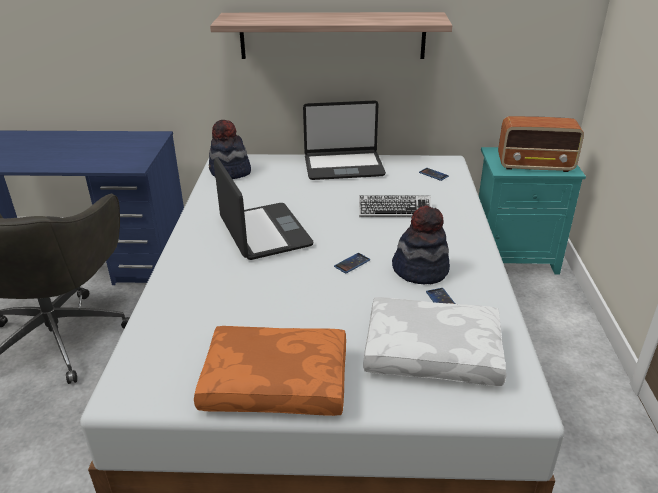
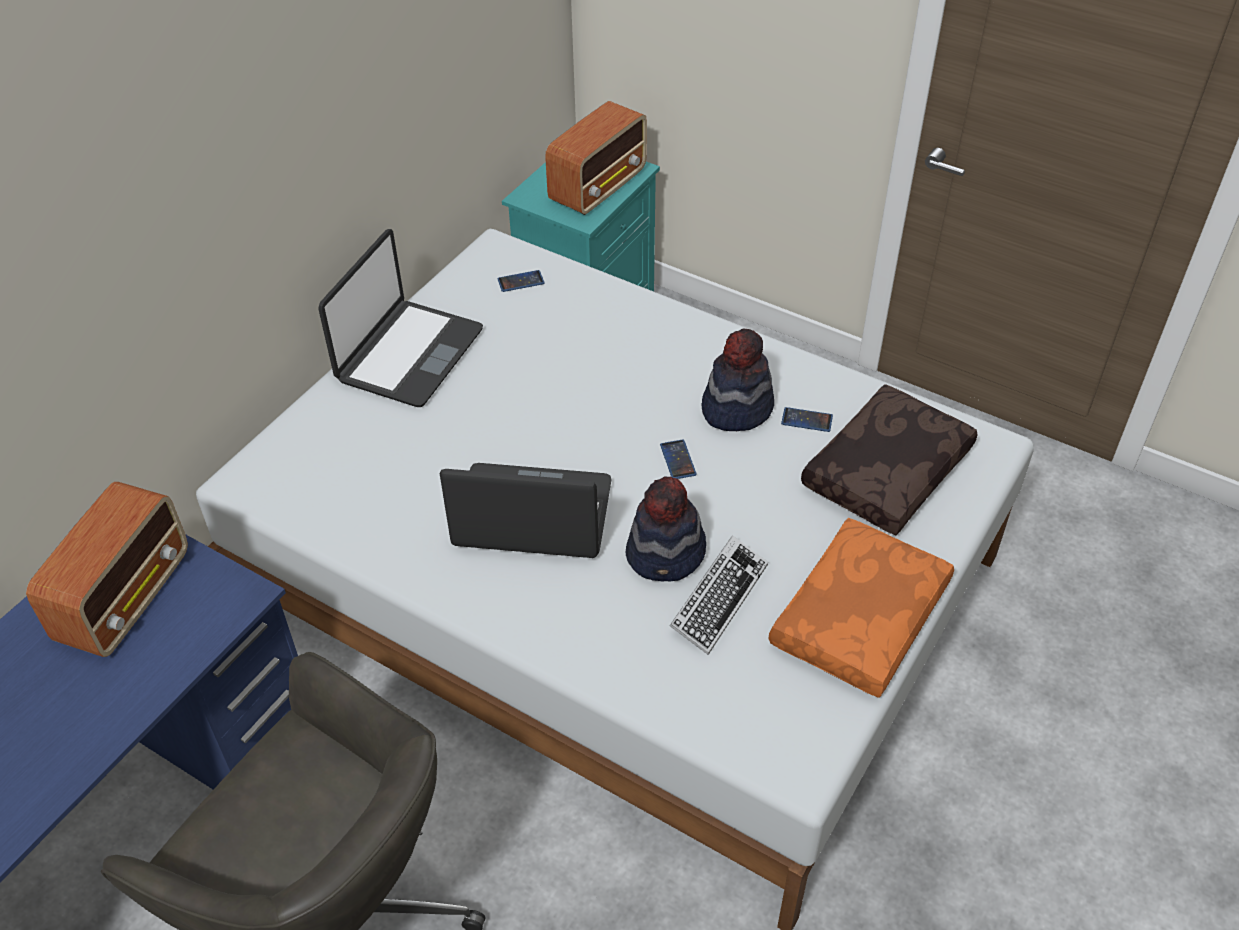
camera: 60 degrees left, 15 degrees up
(119, 146) = (127, 597): none -> radio
(230, 172) = (300, 489): hat -> hat (666, 554)
(332, 35) = (305, 173): shelf -> none
(394, 211) = (584, 364): keyboard -> keyboard (718, 599)
(433, 351) = (885, 470): white pillow -> brown pillow

